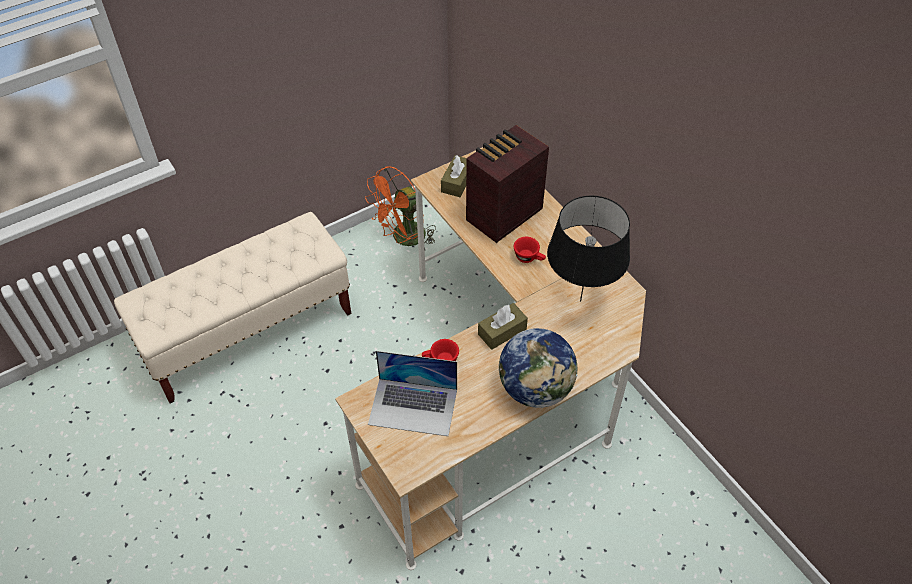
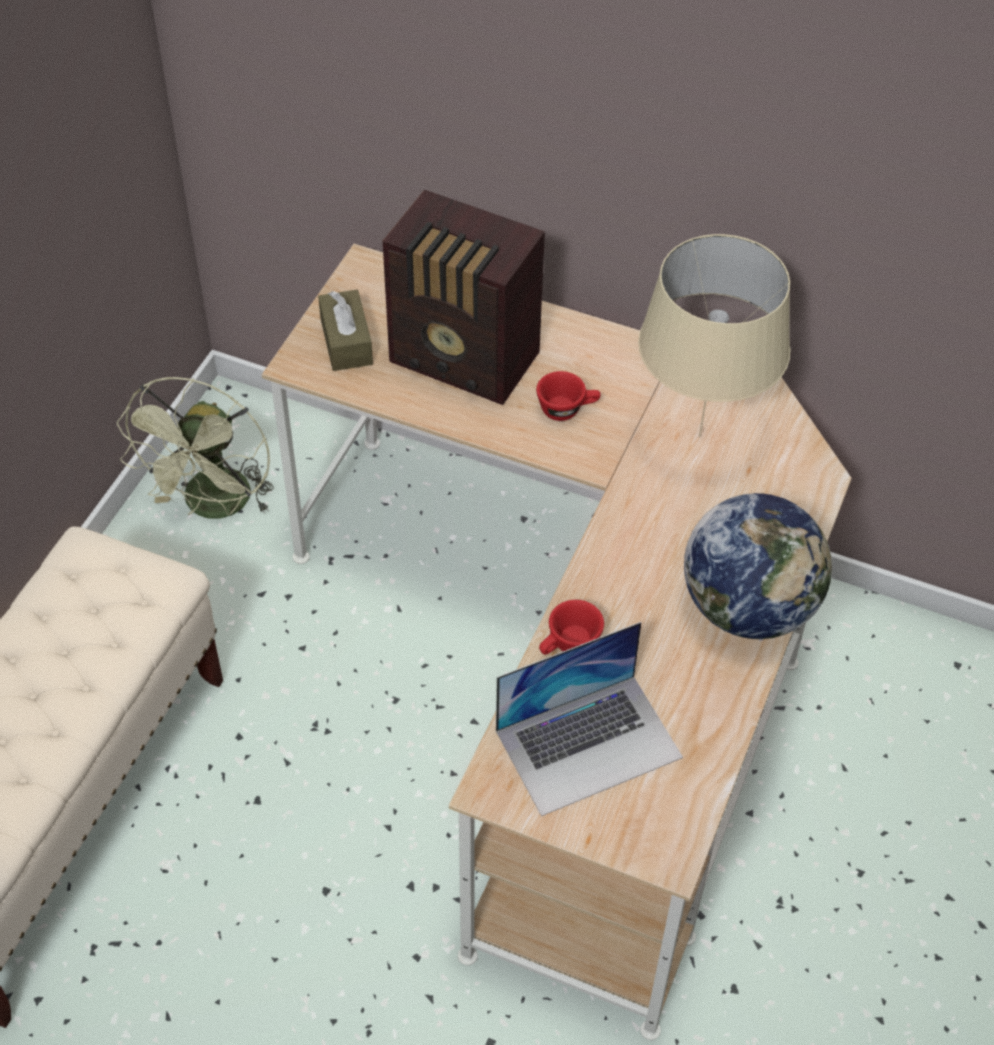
camera: 35 degrees left, 0 degrees up
(403, 239) = (214, 507): orange fan -> green fan
(502, 215) = (466, 361): radio -> radio turned 75 degrees counterclockwise
(502, 331) = (624, 547): brown tissue box -> none
(580, 300) = (698, 436): black table lamp -> beige table lamp

